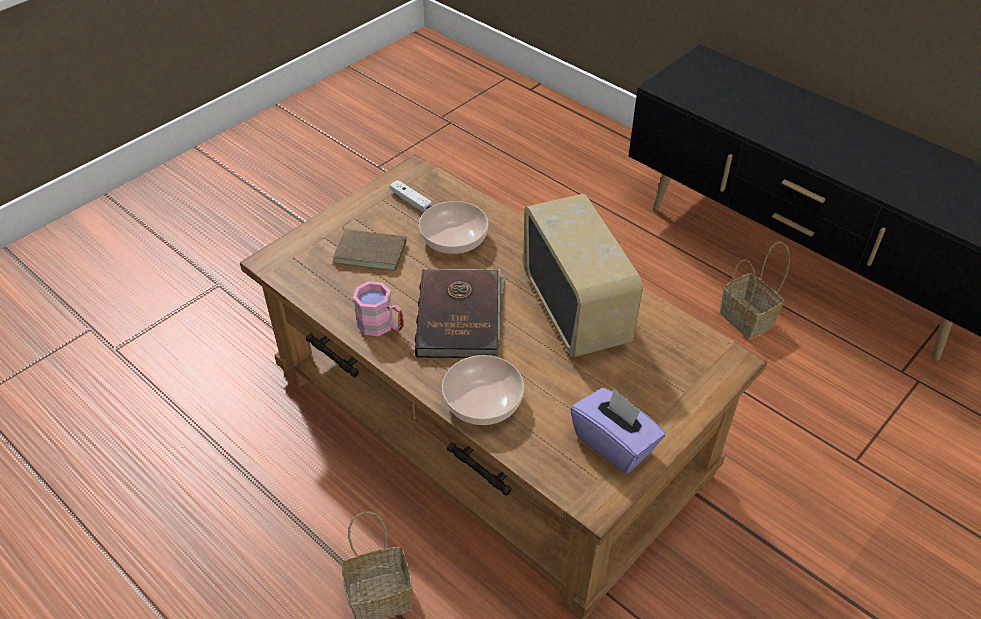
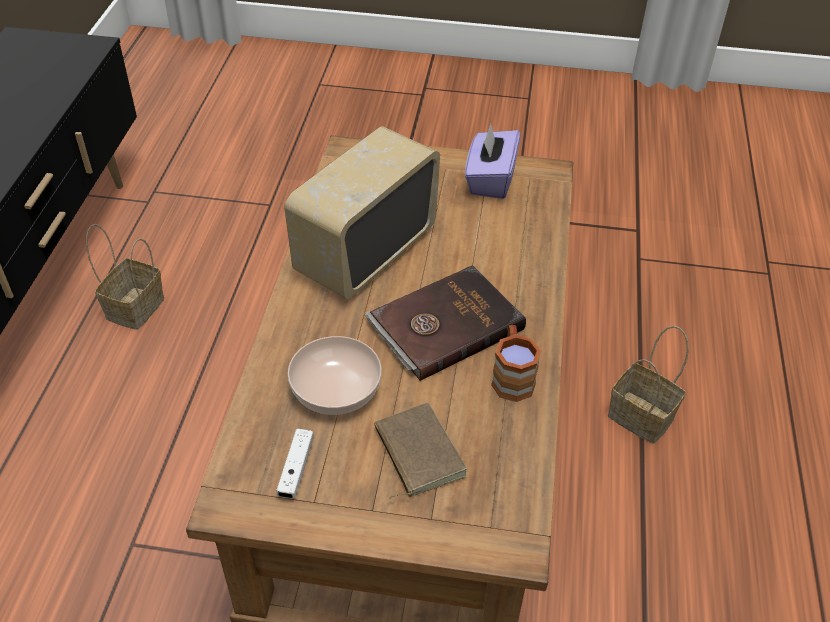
camera: 125 degrees left, 0 degrees up
(382, 326) = (512, 376): pink mug -> brown mug
(481, 402) = (527, 264): bowl -> none

